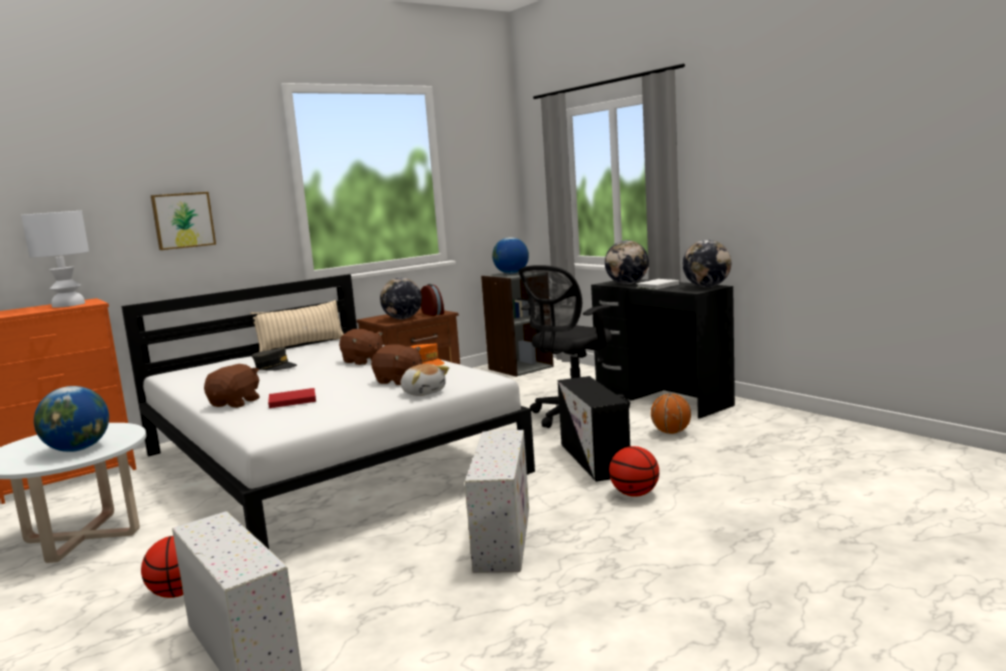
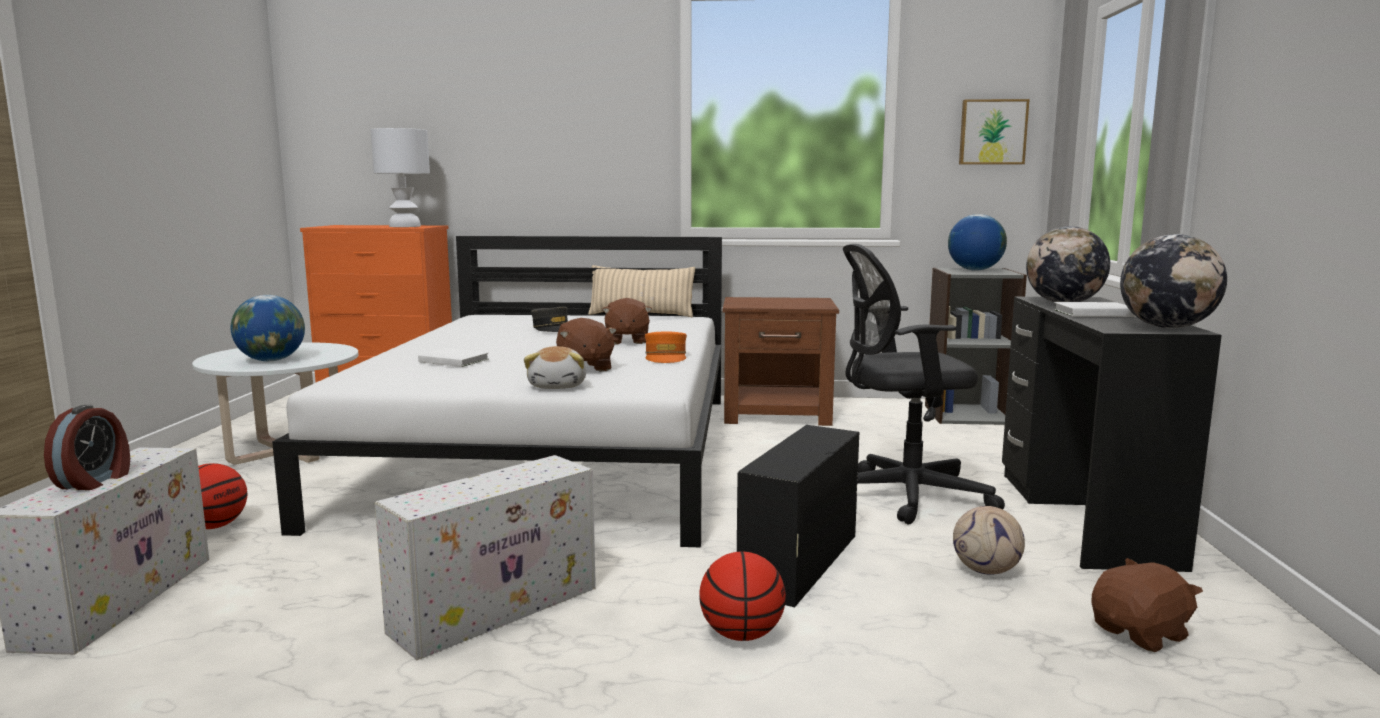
camera: 40 degrees right, 0 degrees up
(183, 220) = (545, 151): picture -> picture (992, 132)
(236, 403) = (423, 351): brown plush toy -> brown plush toy (1141, 633)
(291, 400) = (453, 360): red book -> white book
(403, 318) = (763, 304): globe -> none
(433, 314) = (809, 305): alarm clock -> alarm clock (95, 481)
(671, 432) = (987, 571): basketball -> football

